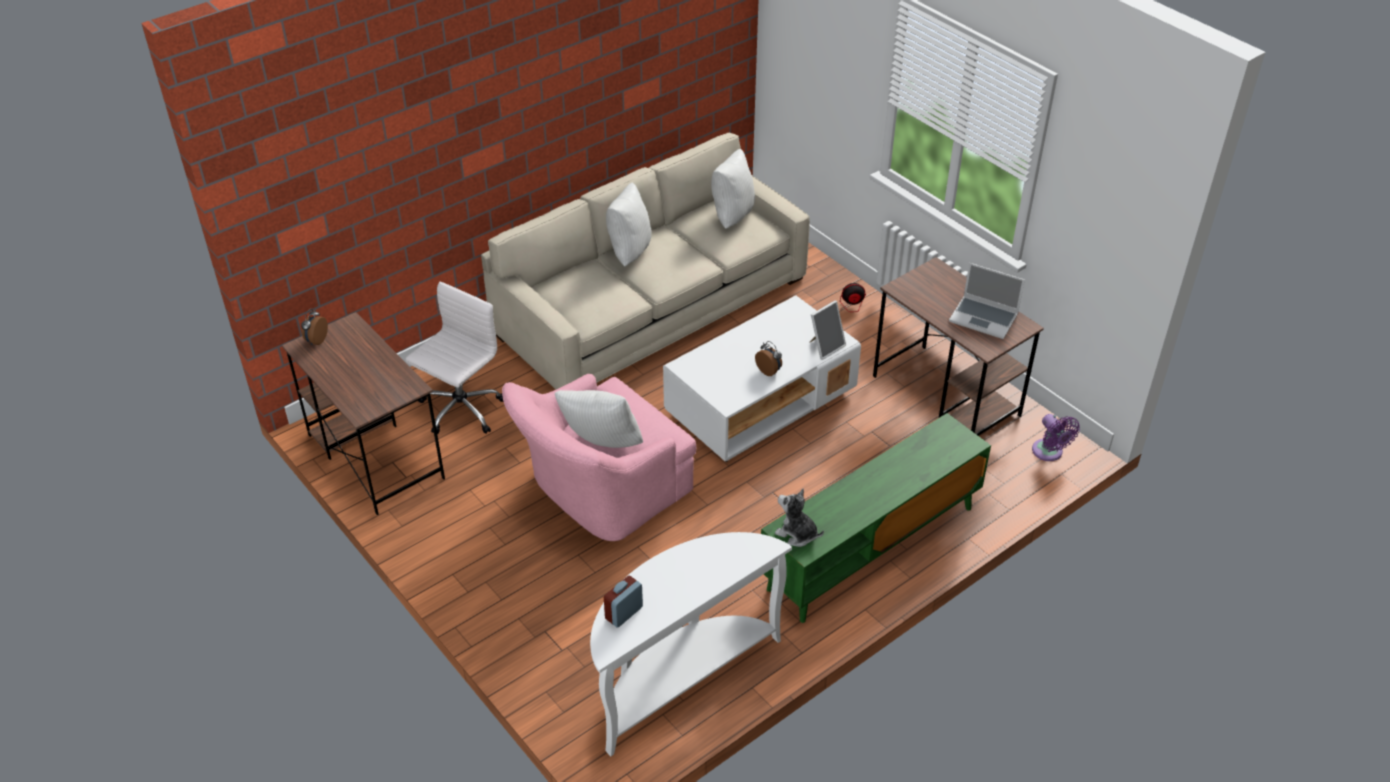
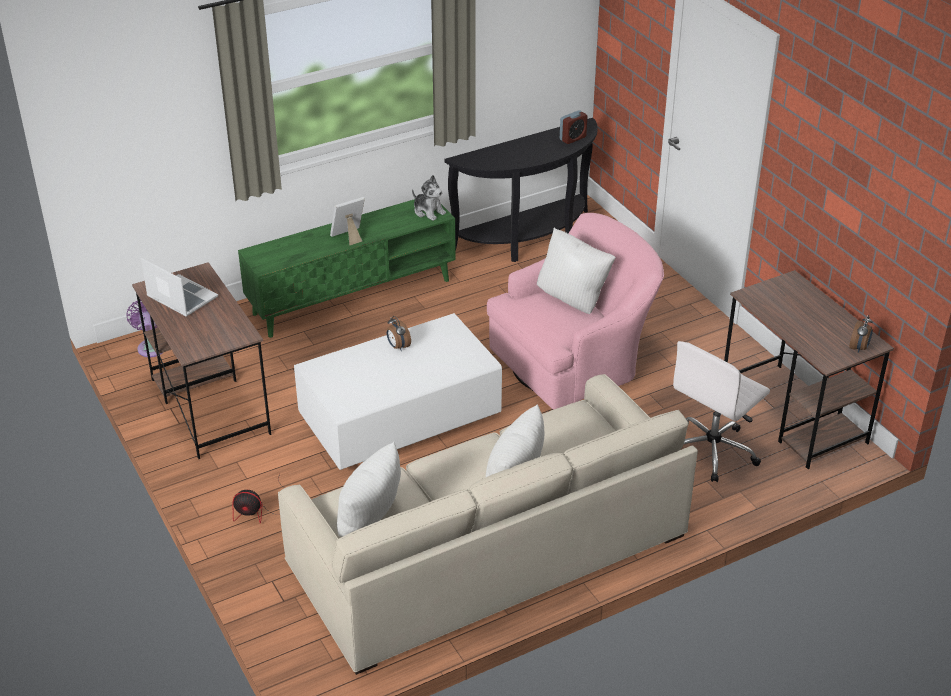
camera: 170 degrees left, 5 degrees down
(679, 677) = (529, 240): white console table -> black console table
(825, 346) = (331, 363): picture frame -> picture frame (349, 237)

